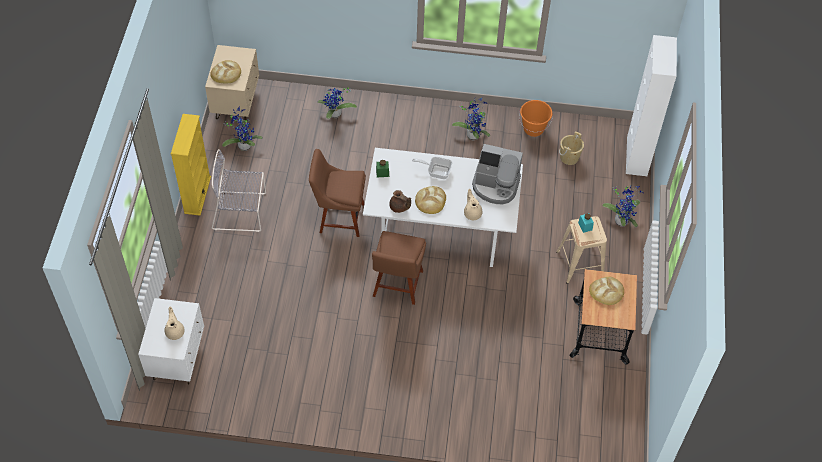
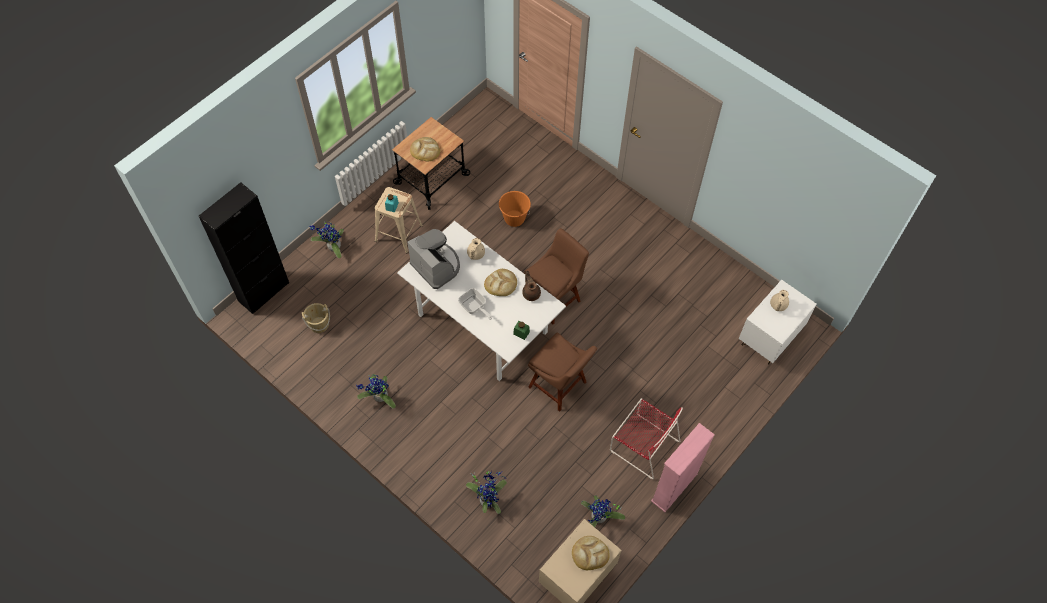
camera: 145 degrees left, 5 degrees up
(197, 195) = (674, 487): yellow bookcase -> pink bookcase
(241, 211) = (642, 444): grey chair -> red chair
(533, 129) = (322, 370): orange bucket -> orange bucket (514, 219)
(637, 156) = (264, 292): white cabinet -> black cabinet

